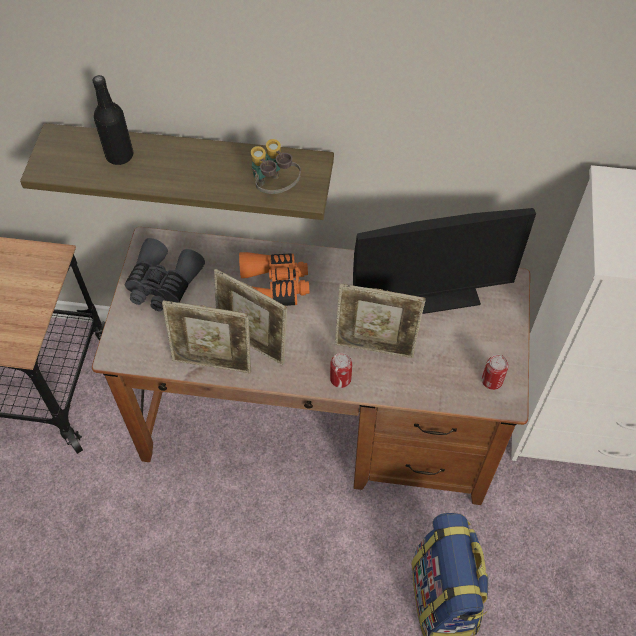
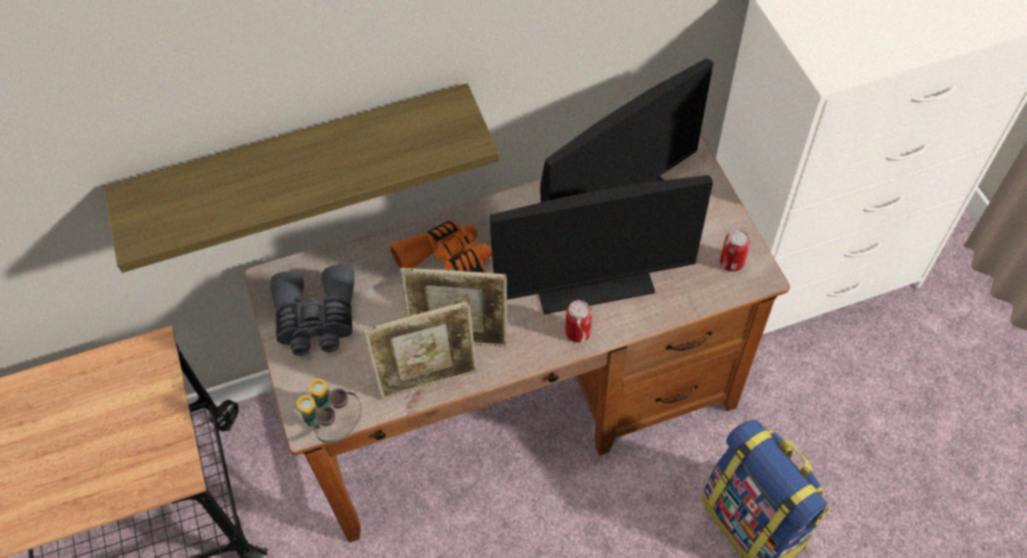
camera: 25 degrees left, 0 degrees up
(119, 155) = (223, 185): black bottle -> none
(274, 189) = (428, 148): binoculars -> binoculars (334, 425)
(375, 347) = (593, 282): picture frame -> monitor

